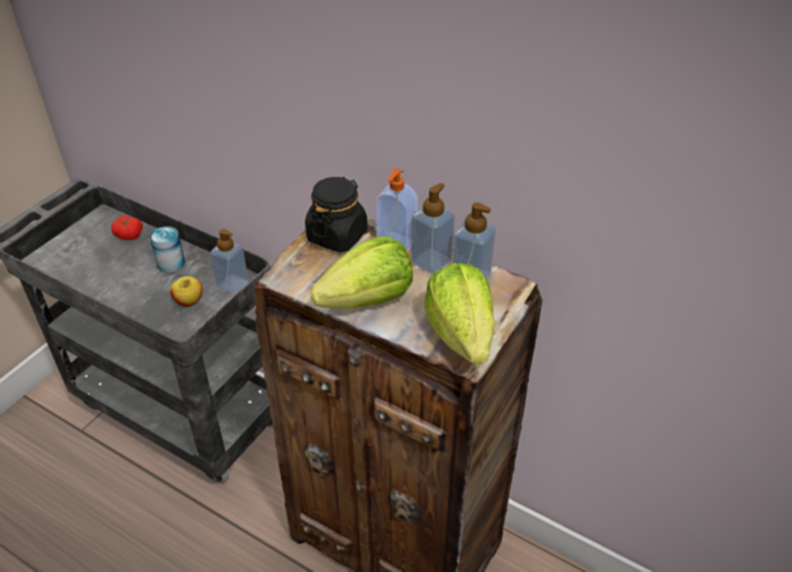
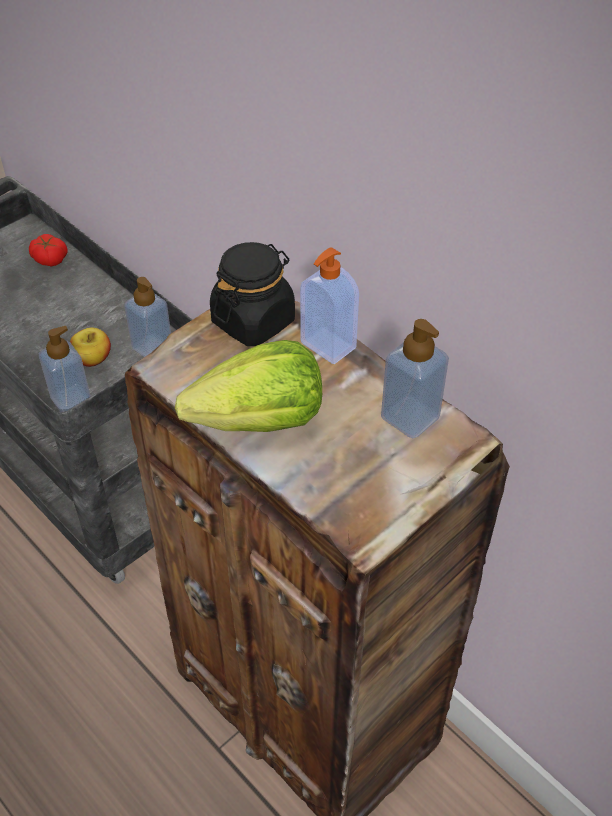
camera: 15 degrees right, 5 degrees up
(171, 263) = (87, 305): can -> none
(431, 262) = (364, 383): soap dispenser -> soap dispenser (71, 399)
(461, 334) = (367, 498): lettuce -> none

